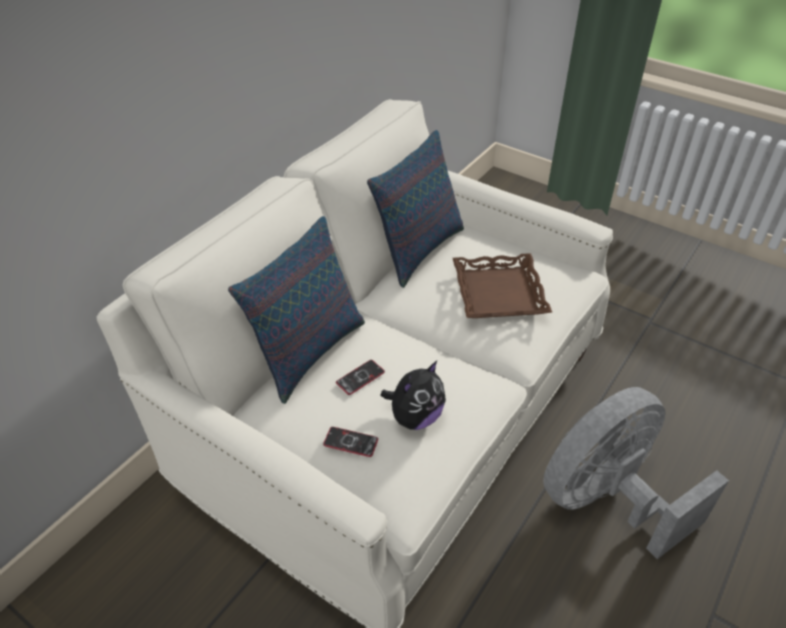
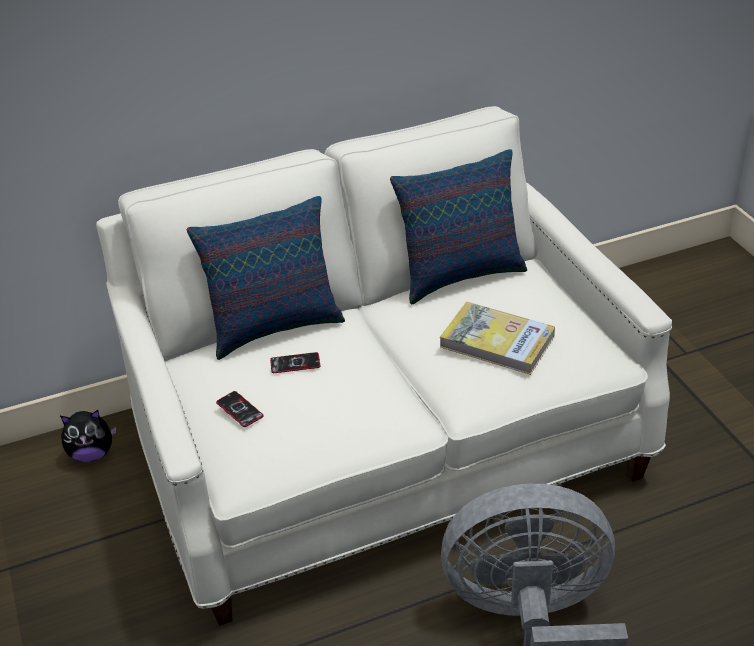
camera: 35 degrees right, 5 degrees down
(415, 417) = (310, 414): plush toy -> plush toy (92, 454)
(500, 293) = (497, 342): brown tray -> book

